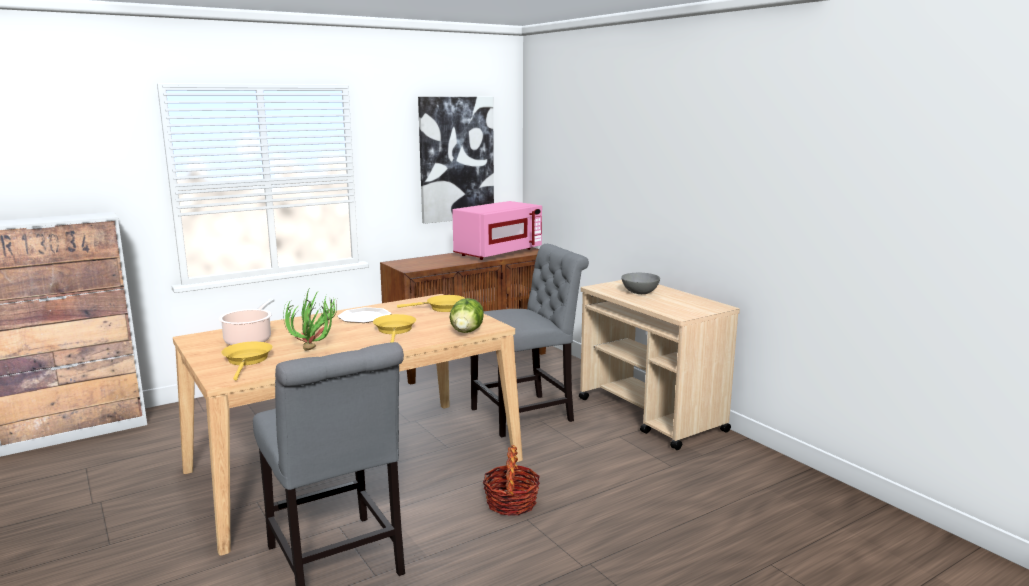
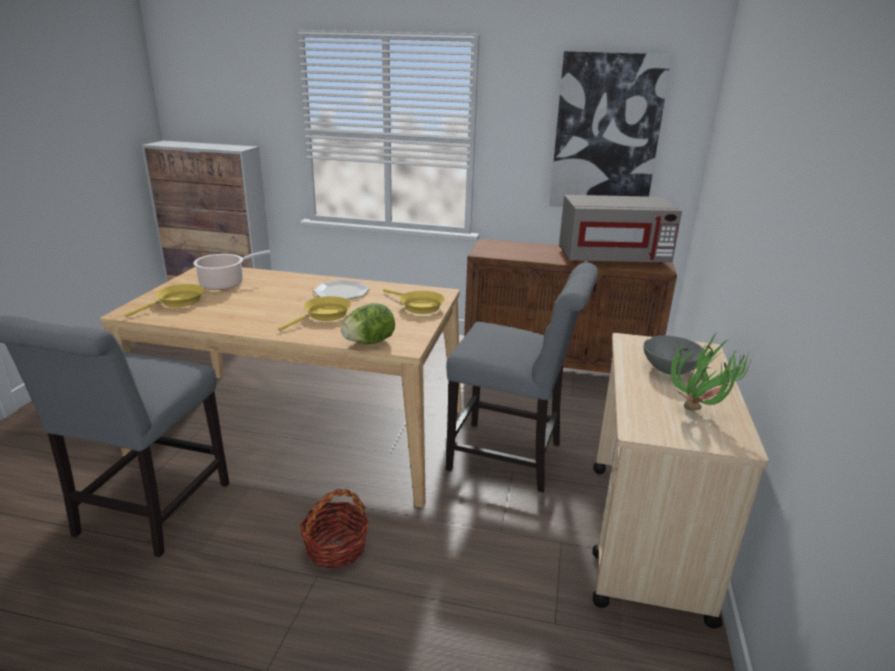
camera: 45 degrees right, 10 degrees up
(316, 350) = (231, 311): potted plant -> potted plant (699, 414)
(498, 253) = (613, 259): pink microwave -> grey microwave

